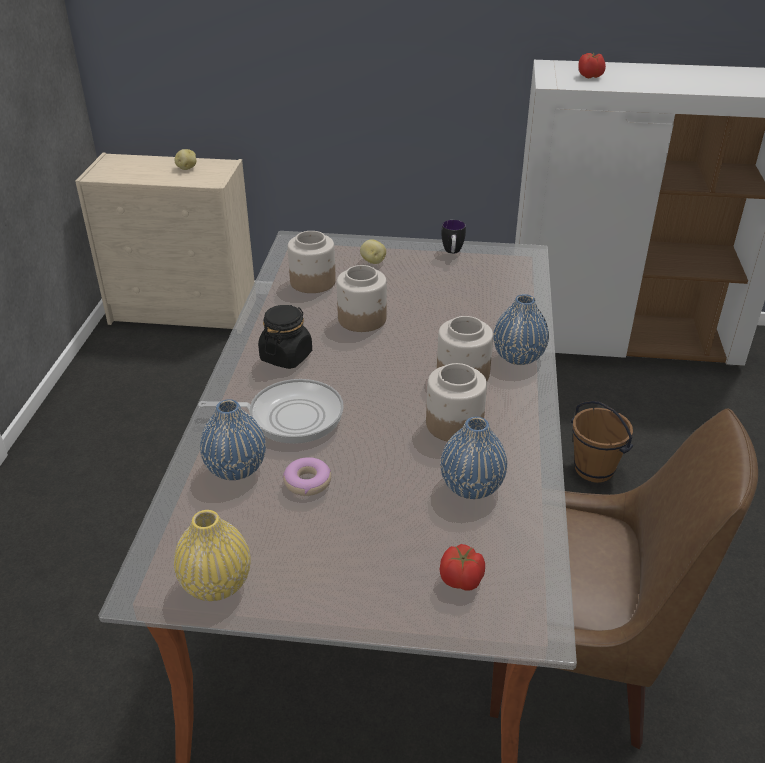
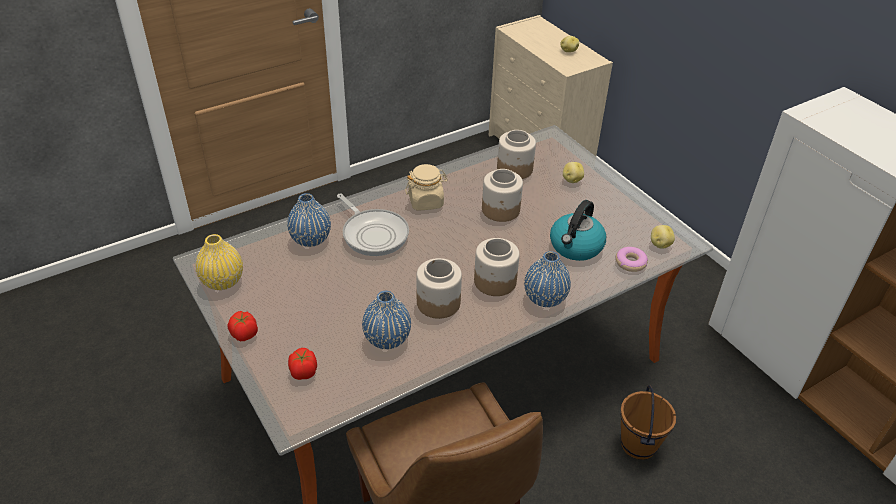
camera: 50 degrees right, 5 degrees up
(286, 356) = (426, 201): black jar -> beige jar
(307, 482) = (325, 271): donut -> donut (630, 263)
(452, 252) = (634, 207): mug -> none
(468, 306) = (576, 247): none -> kettle
(515, 265) = (659, 244): none -> potato
(590, 76) = (856, 125): tomato -> tomato (244, 334)

